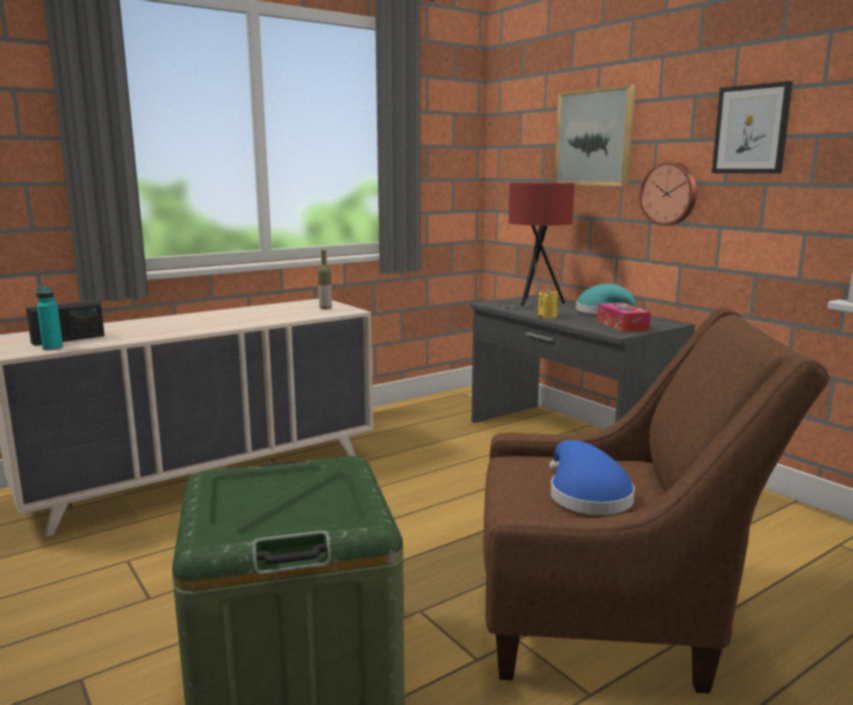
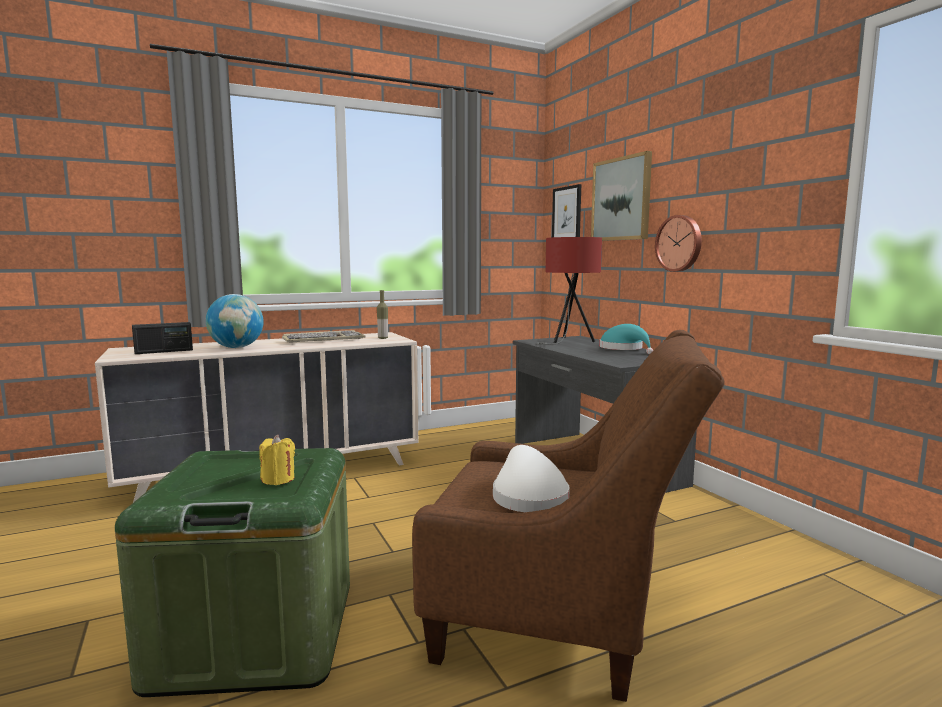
camera: 10 degrees right, 5 degrees down
(52, 348) = (145, 356): turquoise bottle -> none
(158, 329) = (237, 347): none -> globe
(255, 313) = (324, 340): none -> keyboard
(547, 316) = (570, 350): yellow candle -> yellow candle (278, 479)
(586, 495) = (528, 496): blue hat -> white hat
(622, 325) = (631, 358): tissue box -> none
(751, 129) = (744, 181): picture -> picture (567, 213)

